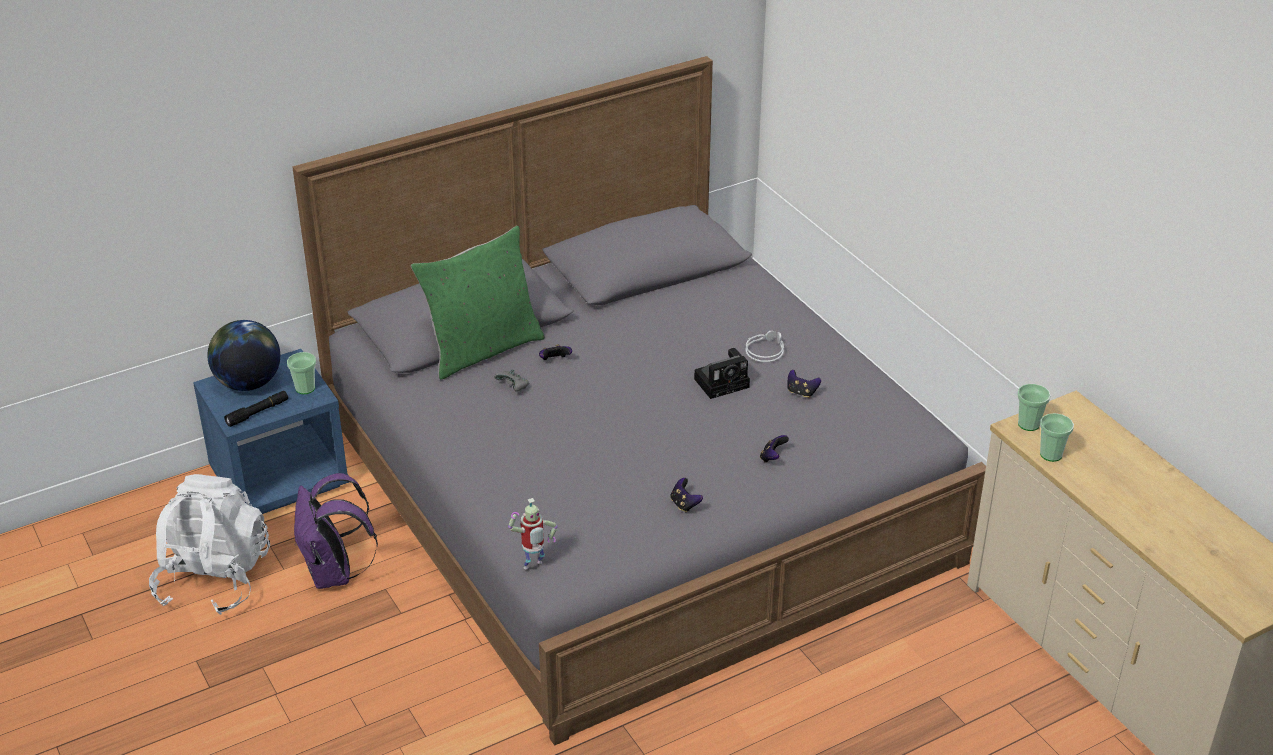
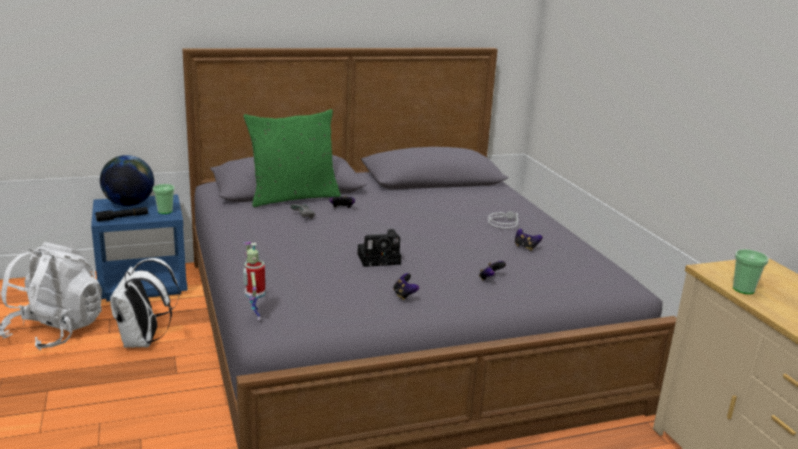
camera: 10 degrees right, 15 degrees down
(334, 574) = (143, 341): purple backpack -> white backpack
(533, 567) = (255, 315): toy robot -> toy robot turned 90 degrees clockwise
(723, 382) = (465, 234): camera -> camera (380, 258)
(1028, 424) = (721, 269): cup -> none

